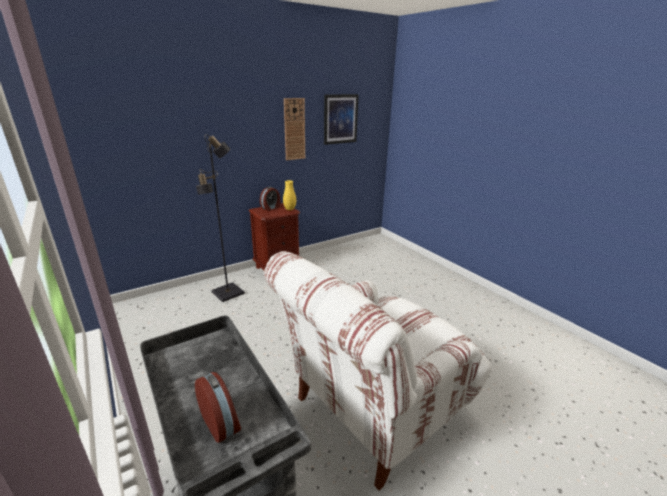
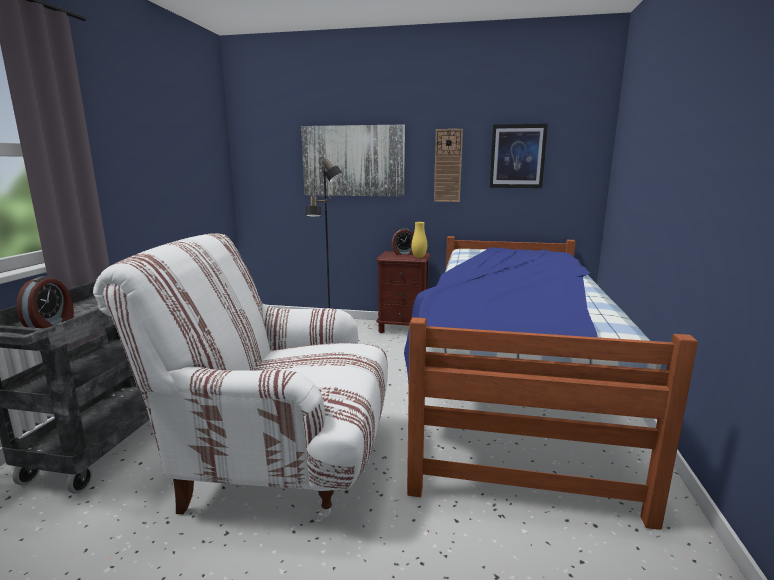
camera: 45 degrees right, 10 degrees down
(212, 130) = (353, 161): none -> picture
(398, 286) = (508, 388): none -> bed

